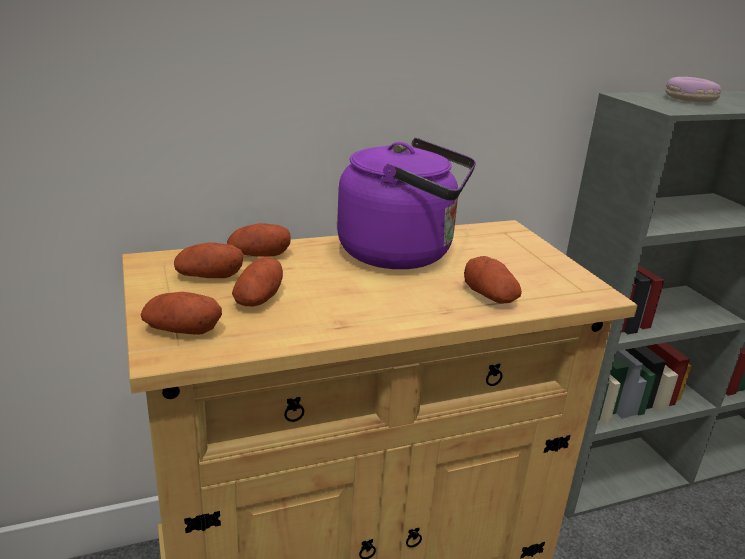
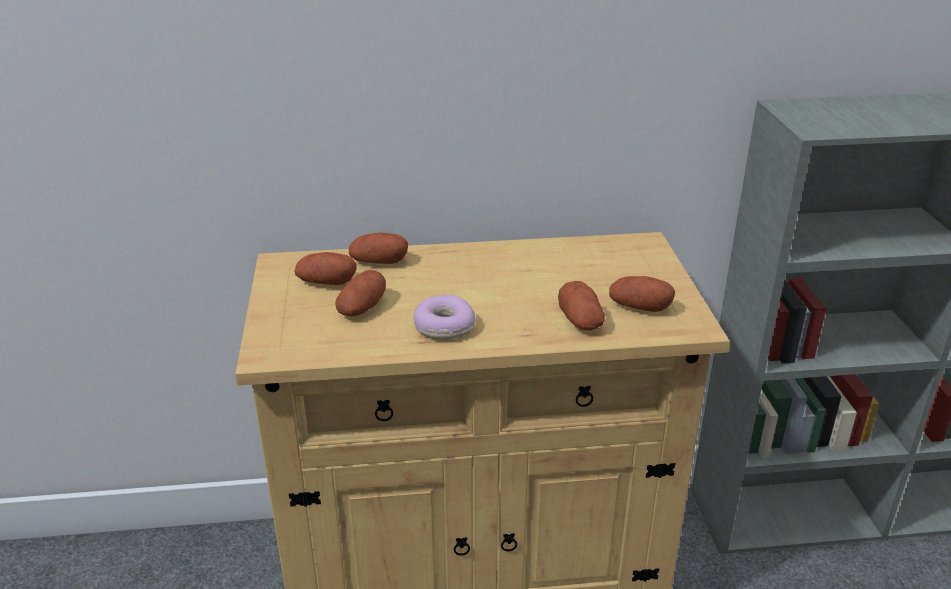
camera: 15 degrees right, 5 degrees up
(182, 331) = (287, 334): potato -> potato (639, 307)
(402, 253) = (517, 267): purple kettle -> none
(689, 99) = (859, 111): donut -> donut (443, 327)

